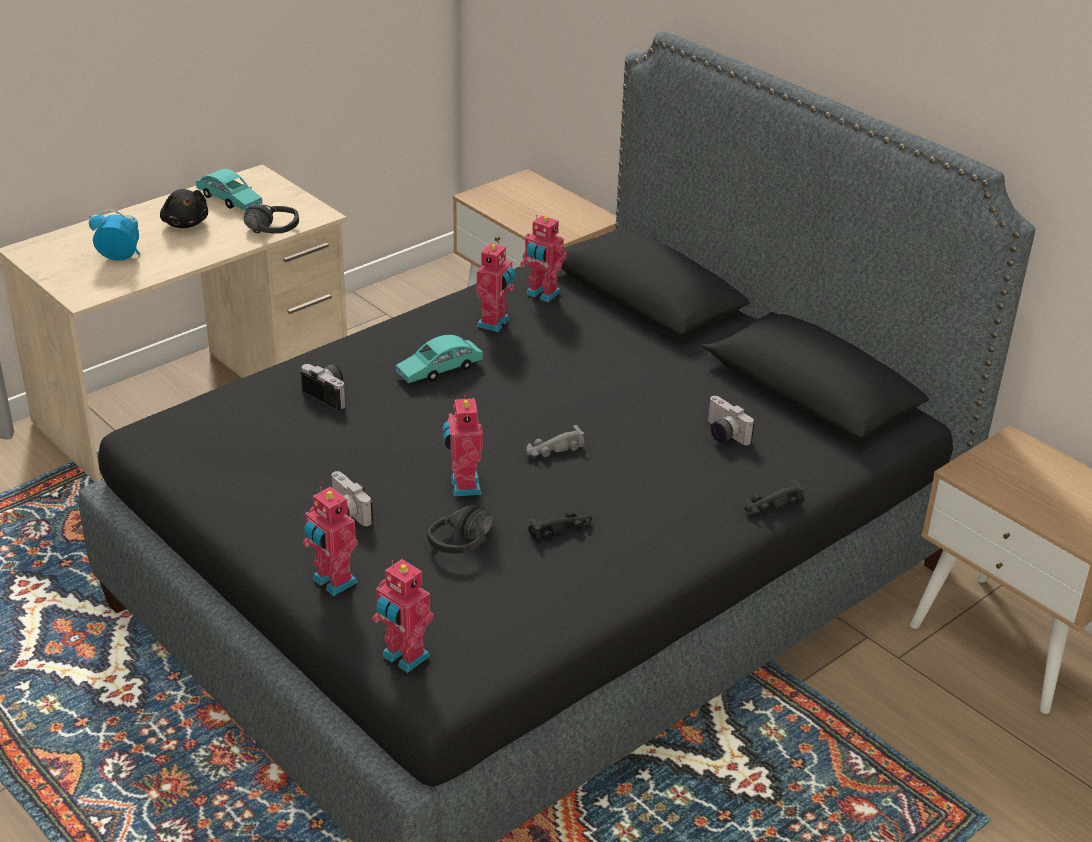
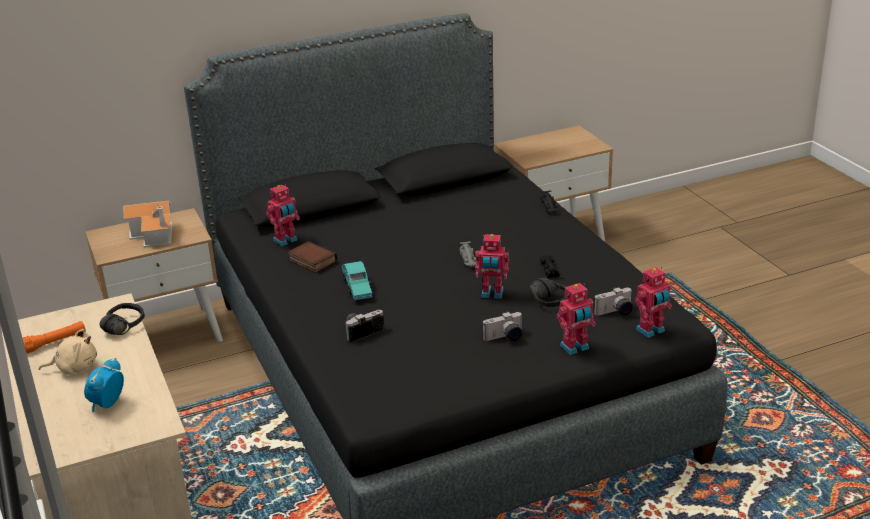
camera: 70 degrees left, 5 degrees down
(185, 223) = (74, 367): black plush toy -> beige plush toy
(229, 200) = (52, 343): turquoise toy car -> orange flashlight
(495, 323) = (311, 261): toy robot -> book
(540, 211) = (154, 234): none -> toy house
(723, 434) = (478, 208): camera -> camera (615, 312)

